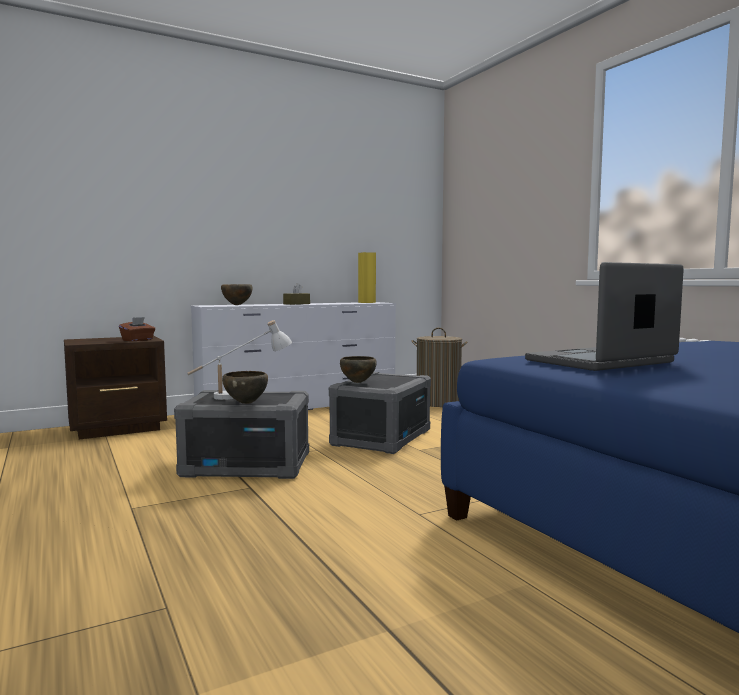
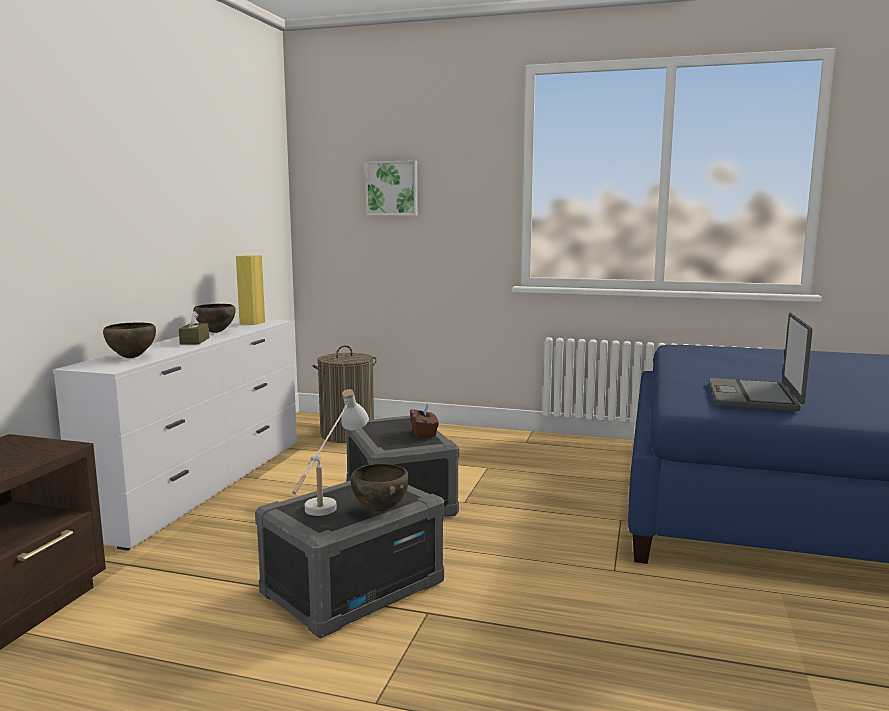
camera: 45 degrees left, 5 degrees up
(138, 340) = (44, 452): brown tissue box -> brown tissue box (424, 433)
(357, 382) = (386, 442): brown bowl -> brown bowl (215, 332)
(499, 199) = (392, 188): none -> picture

